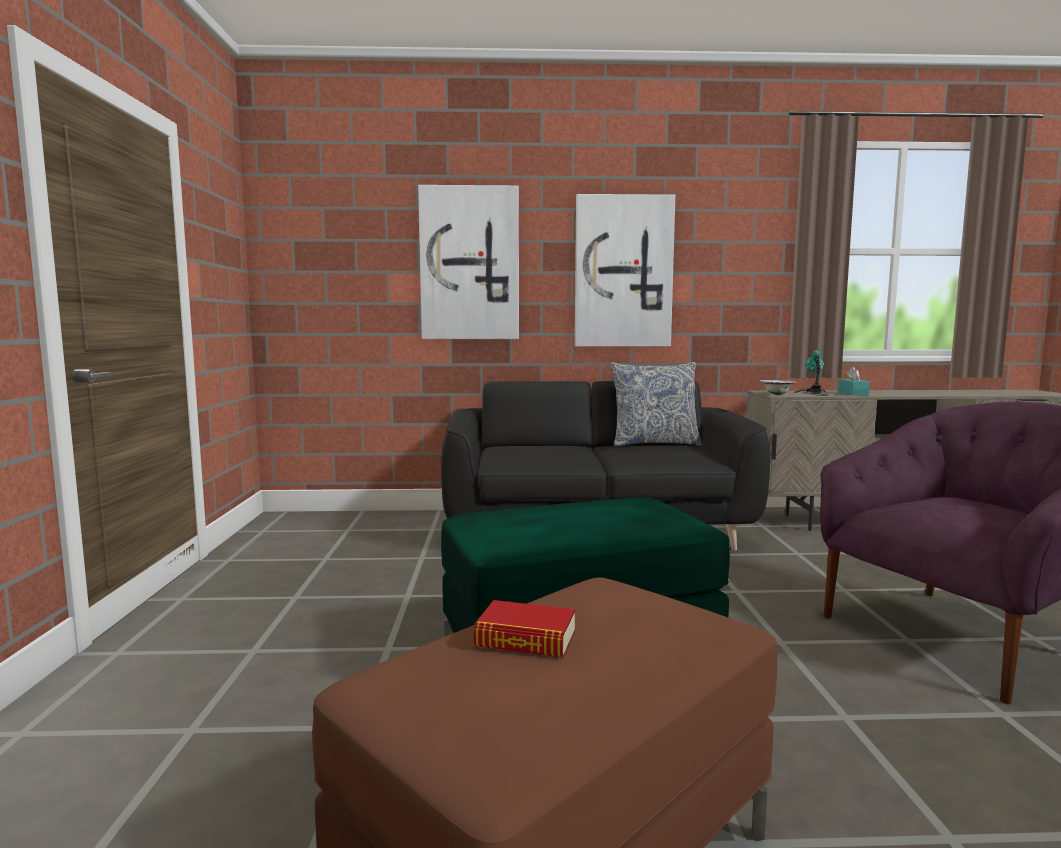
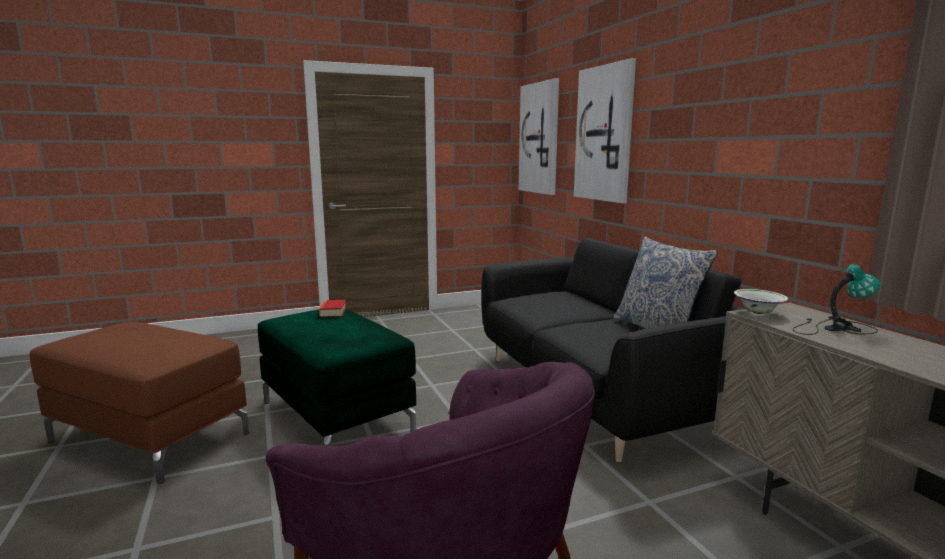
camera: 70 degrees right, 5 degrees up
(525, 639) = (143, 333): book -> book (333, 312)
(623, 272) = (706, 138): picture -> picture (540, 138)
(853, 394) = (875, 348): turquoise tissue box -> none

